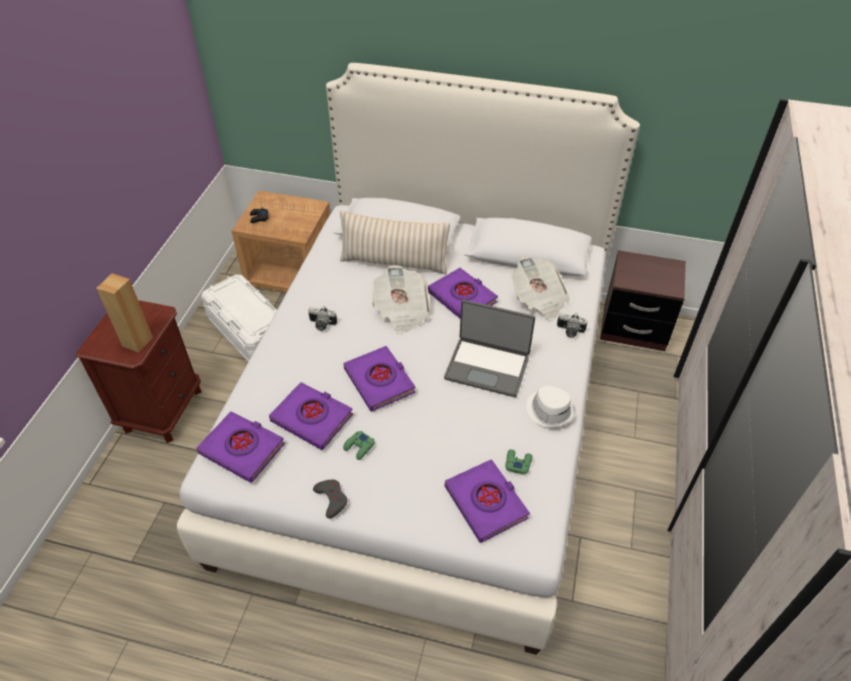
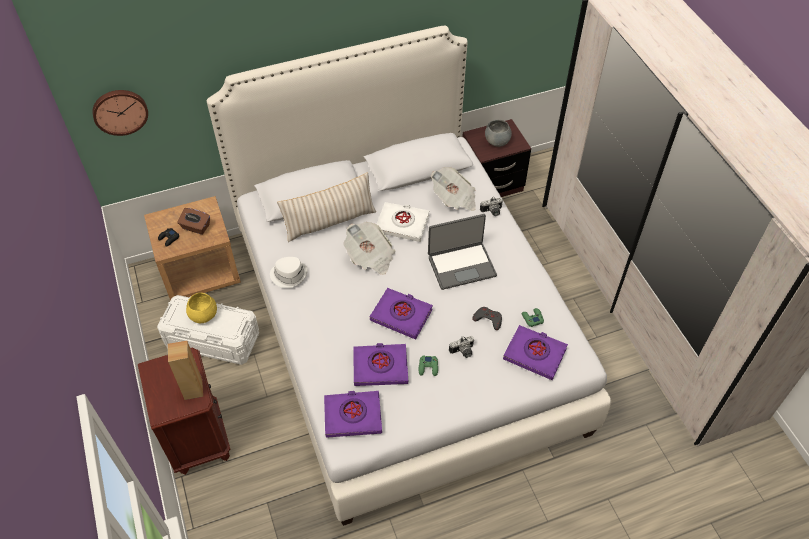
camera: 35 degrees left, 5 degrees up
(245, 301) = (204, 315): none -> yellow bowl
(249, 64) = (120, 111): none -> wall clock
(288, 219) = (196, 227): none -> brown tissue box
(321, 325) = (321, 298): camera -> camera (463, 352)
(331, 499) = (441, 411): grey game controller -> grey game controller (488, 319)
(462, 298) = (402, 224): purple book -> white book
(550, 410) = (523, 273): white hat -> white hat (289, 275)
(649, 275) = (497, 141): none -> grey bowl

